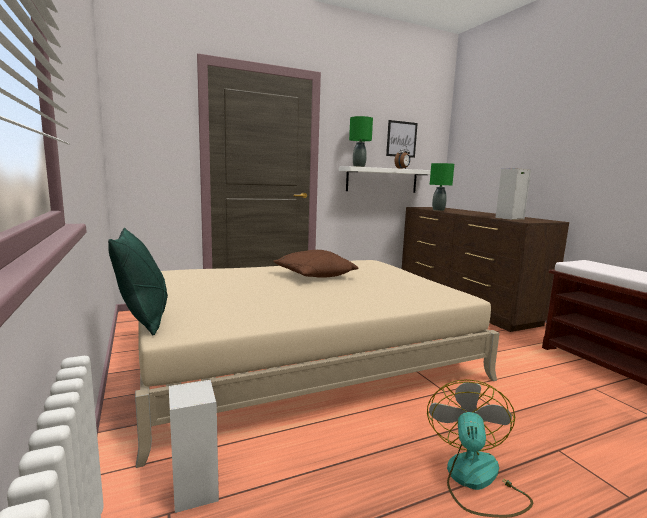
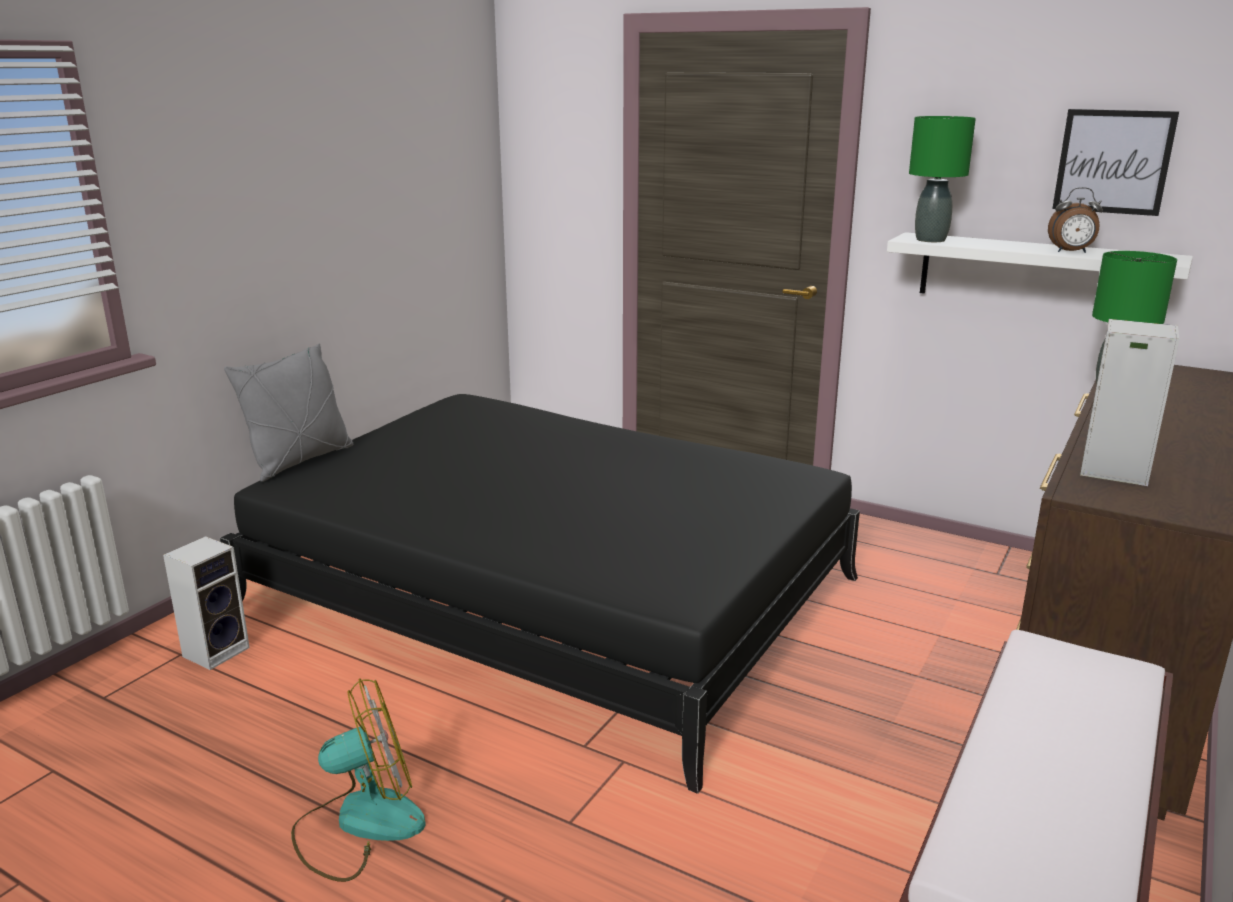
camera: 55 degrees right, 10 degrees up
(144, 319) = (300, 461): green pillow -> grey pillow
(301, 355) = (551, 594): beige bed -> black bed
(314, 276) = (608, 470): brown pillow -> none

